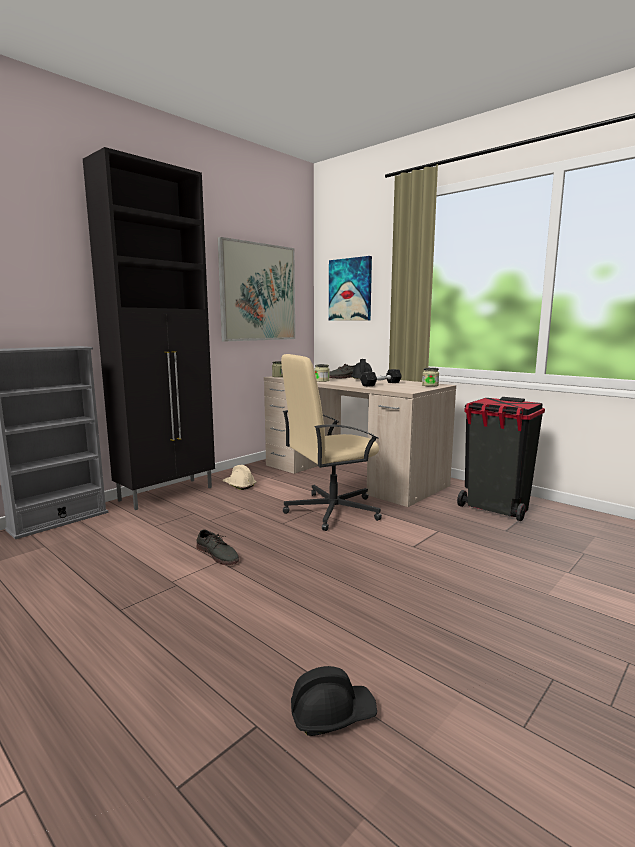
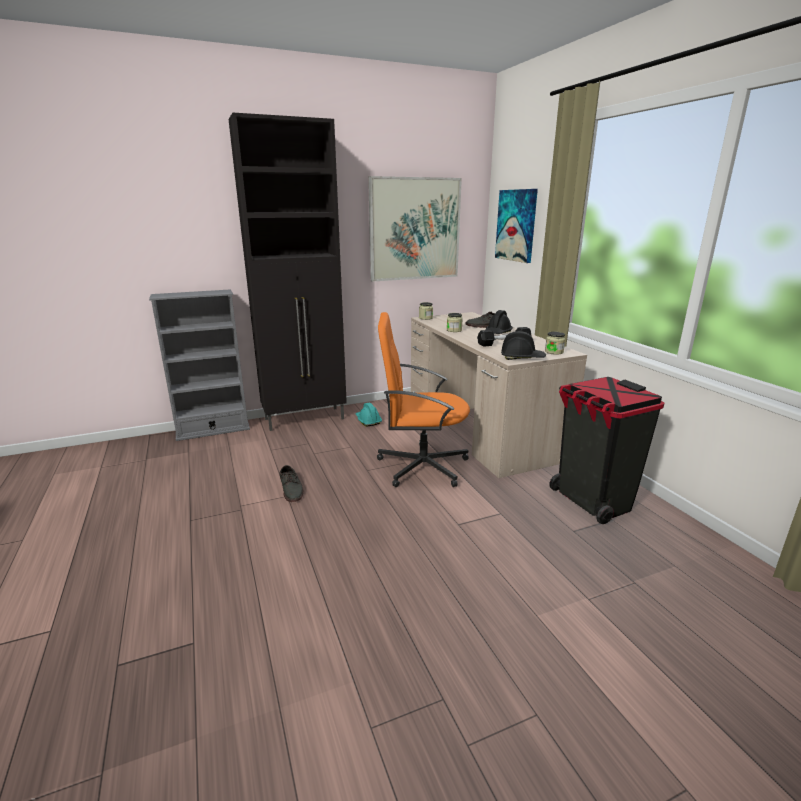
camera: 25 degrees right, 10 degrees up
(239, 485) = (368, 421): beige hard hat -> turquoise hard hat
(331, 510) = (421, 466): beige office chair -> orange office chair
(332, 714) = (246, 655): black hard hat -> black hard hat (522, 358)

